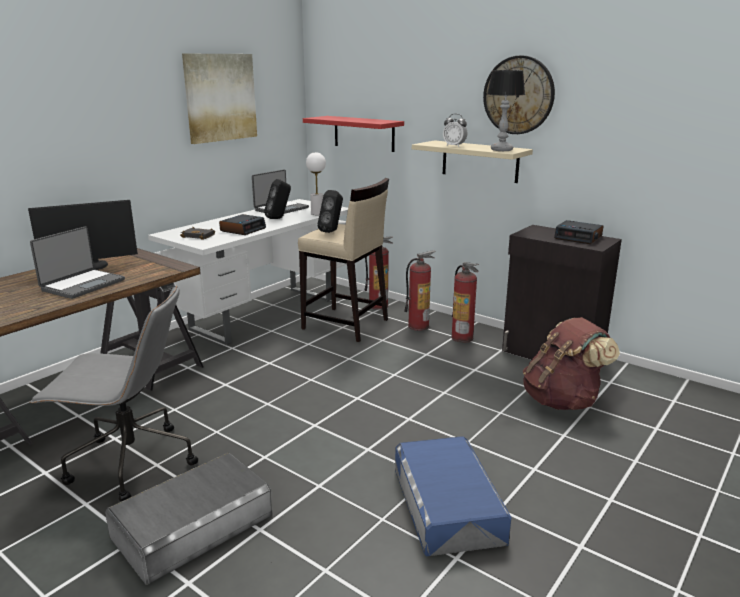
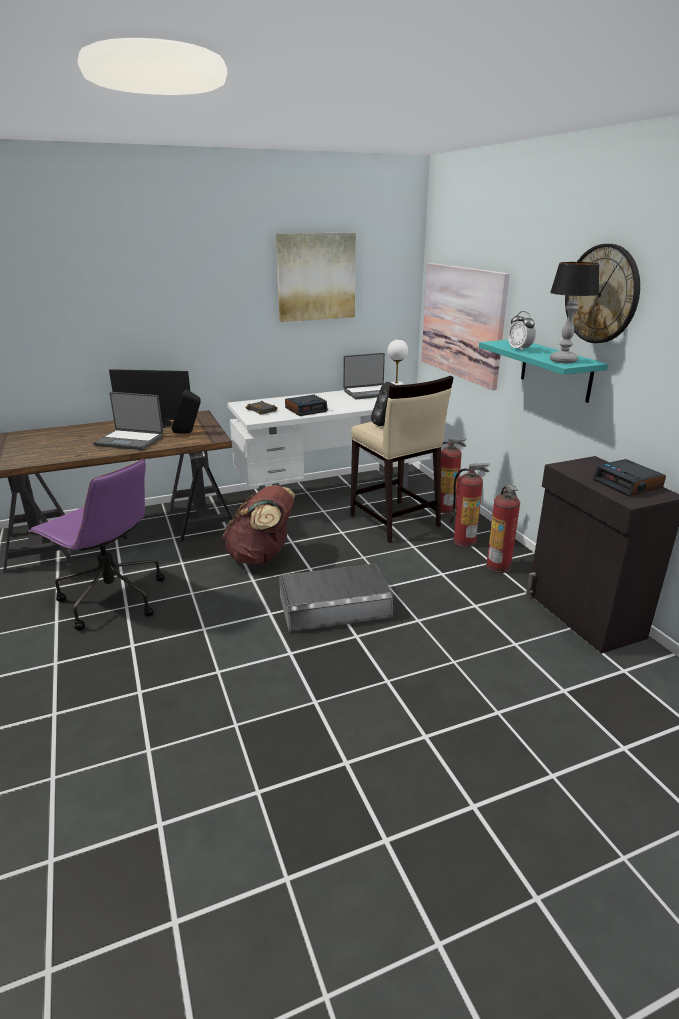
camera: 30 degrees right, 5 degrees up
(82, 285) = (130, 440): laptop -> laptop turned 45 degrees clockwise
(130, 463) = (111, 599): grey office chair -> purple office chair
(193, 525) = (101, 667): grey storage box -> grey storage box (334, 606)
(279, 218) = (353, 403): black speaker -> black speaker (188, 433)
(364, 133) = (462, 322): red shelf -> picture
(447, 504) = (303, 736): blue storage box -> none
(480, 161) = (556, 370): beige shelf -> turquoise shelf
(562, 401) = (538, 673): brown backpack -> brown backpack (261, 557)

